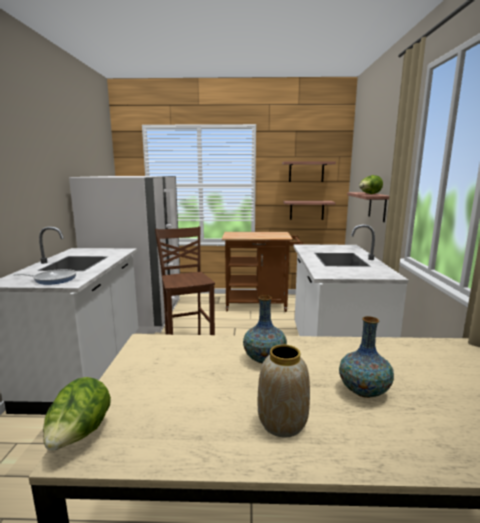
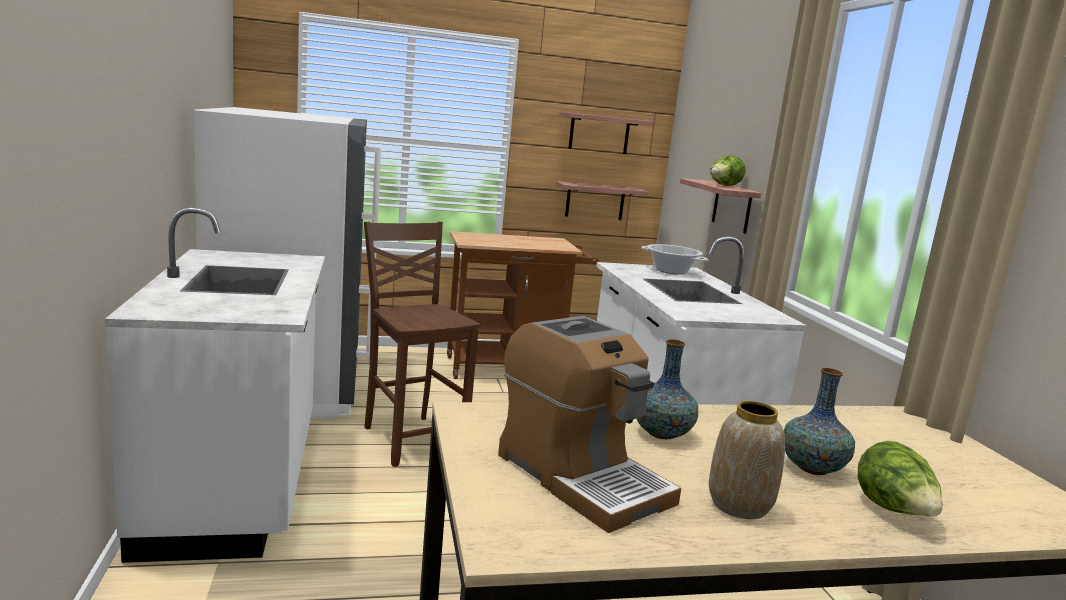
camera: 15 degrees left, 0 degrees up
(53, 279) = (236, 308): frying pan -> none
(79, 436) = (489, 530): lettuce -> lettuce (893, 511)
(180, 393) = (581, 477): none -> coffee machine
(337, 247) = (671, 271): none -> cooking pot

